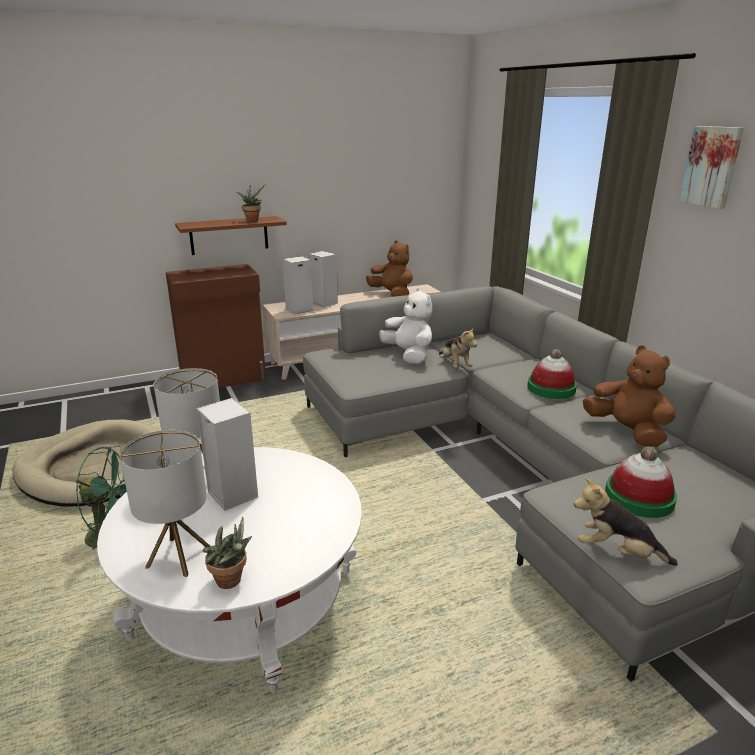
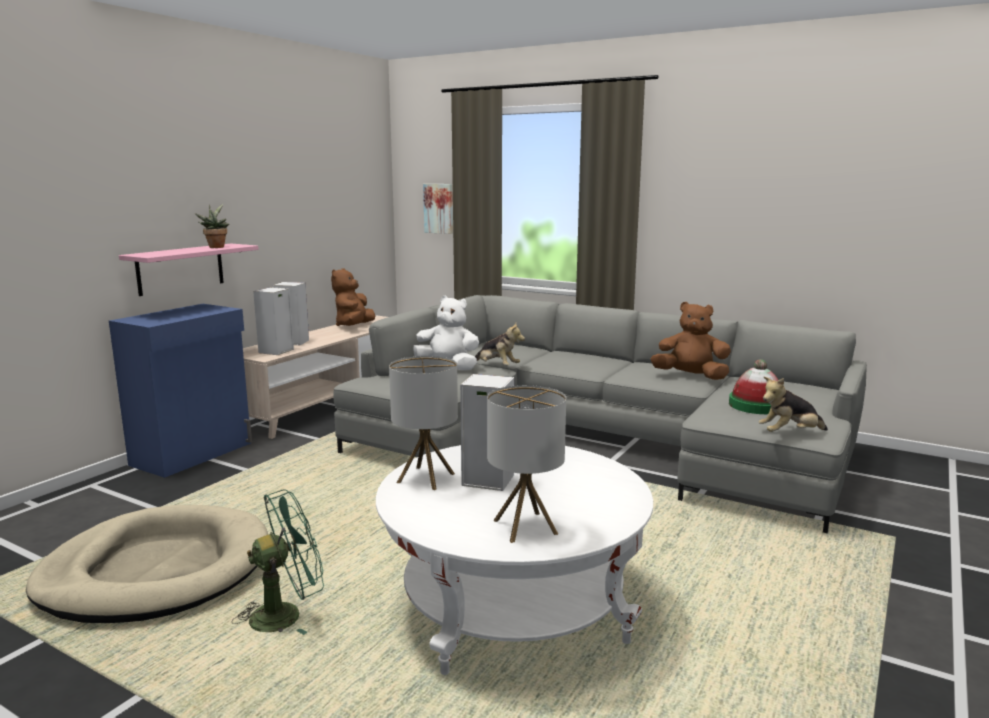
camera: 35 degrees left, 10 degrees down
(224, 378) = (194, 454): brown cabinet -> blue cabinet
(229, 235) = (180, 269): brown shelf -> pink shelf
(232, 582) = (599, 523): potted plant -> none
(392, 294) = (354, 326): brown plush toy -> brown plush toy turned 90 degrees counterclockwise
(551, 388) = (600, 364): hat -> none
(712, 166) = (681, 161): picture -> picture (439, 208)

